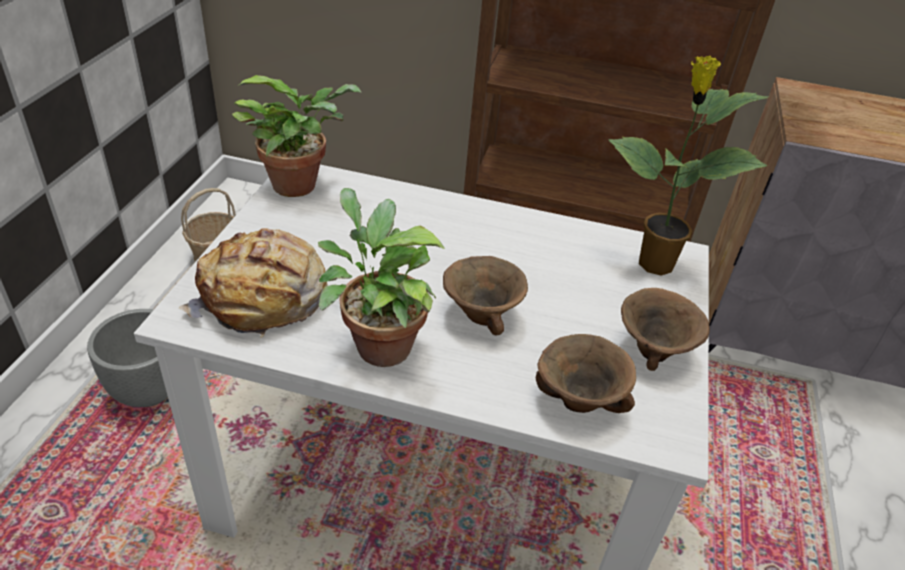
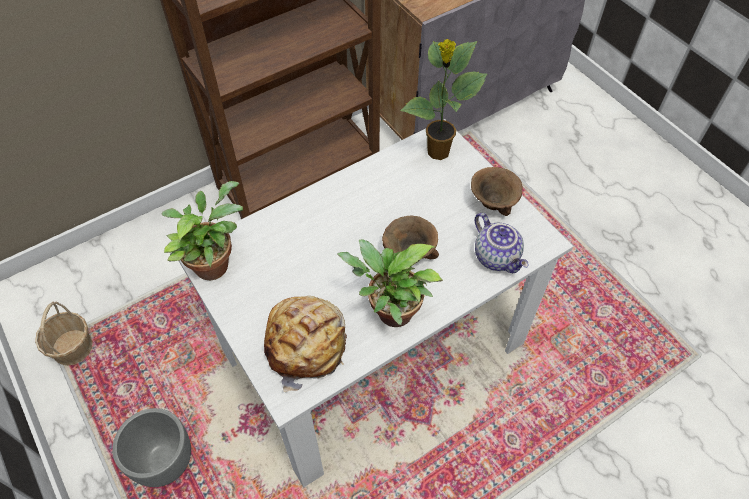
camera: 45 degrees left, 15 degrees up
(580, 402) = (497, 257): brown bowl -> teapot

